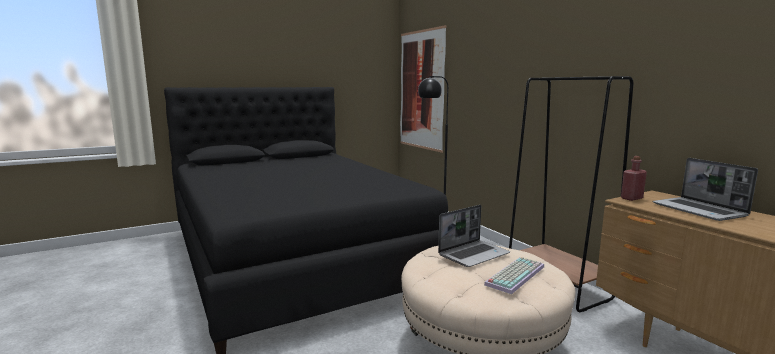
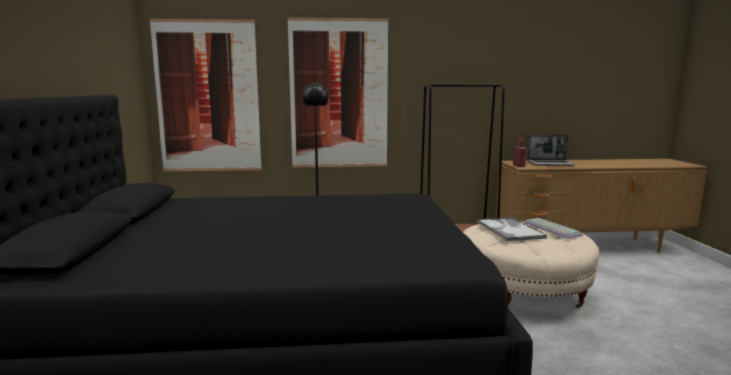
camera: 65 degrees left, 0 degrees up
(474, 254) = (509, 230): laptop -> tray
(492, 89) = (339, 94): none -> picture

